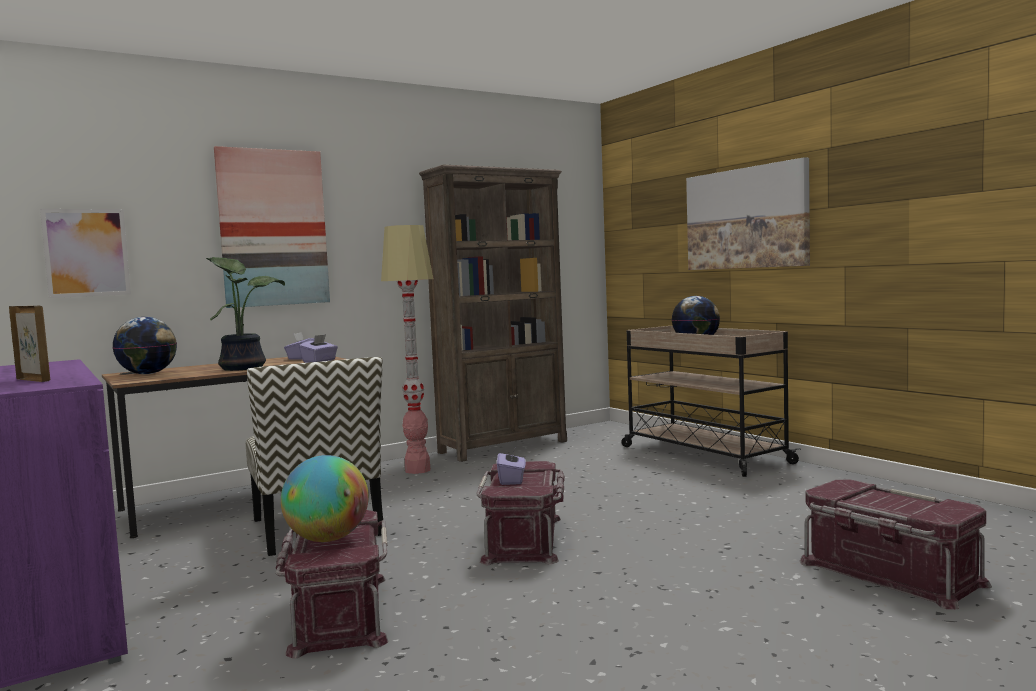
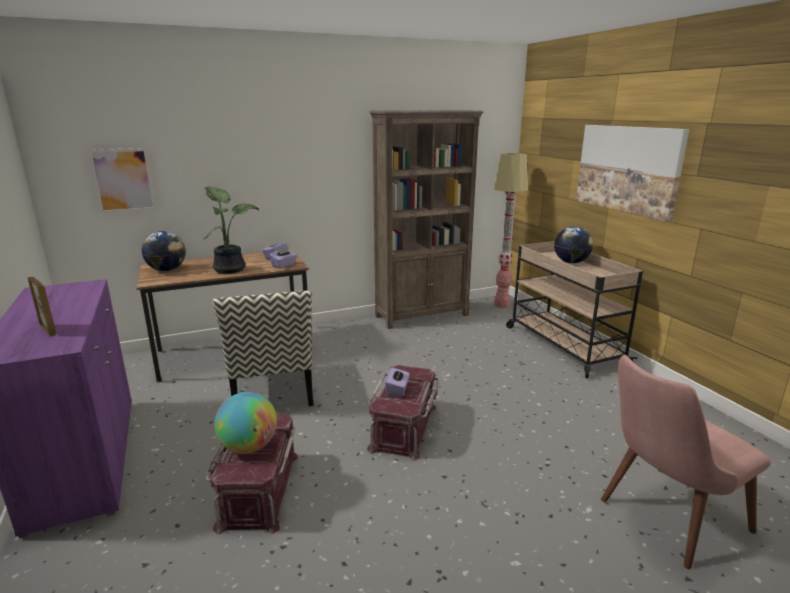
camera: 10 degrees right, 15 degrees up
(273, 228) = (256, 158): picture -> none
(417, 470) = (356, 334): floor lamp -> floor lamp (501, 305)
(888, 573) = (662, 520): red storage box -> pink chair

